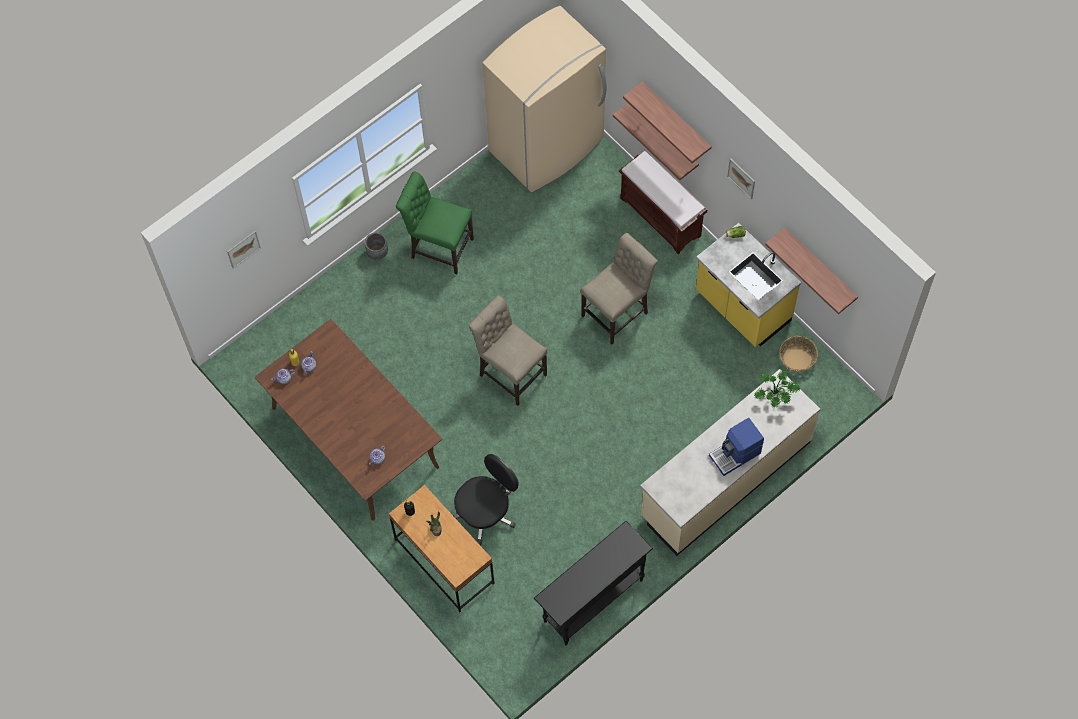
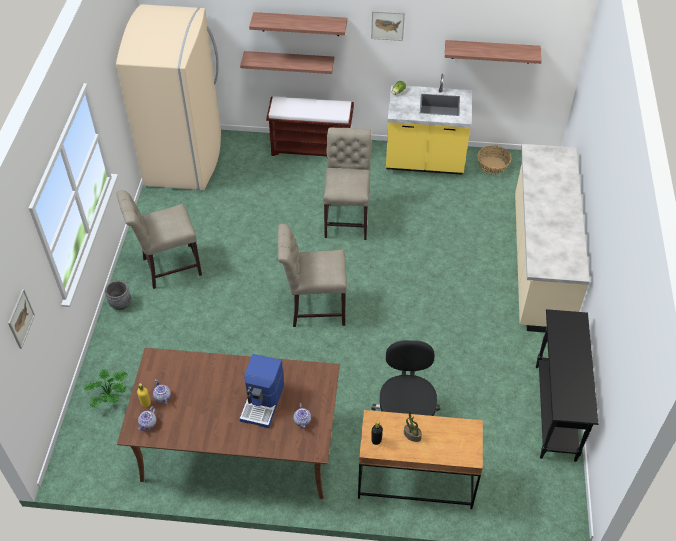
camera: 45 degrees left, 15 degrees down
(439, 247) = (168, 267): green chair -> beige chair
(735, 454) = (563, 210): coffee machine -> coffee machine (263, 402)
(775, 396) = (540, 159): potted plant -> potted plant (111, 397)

